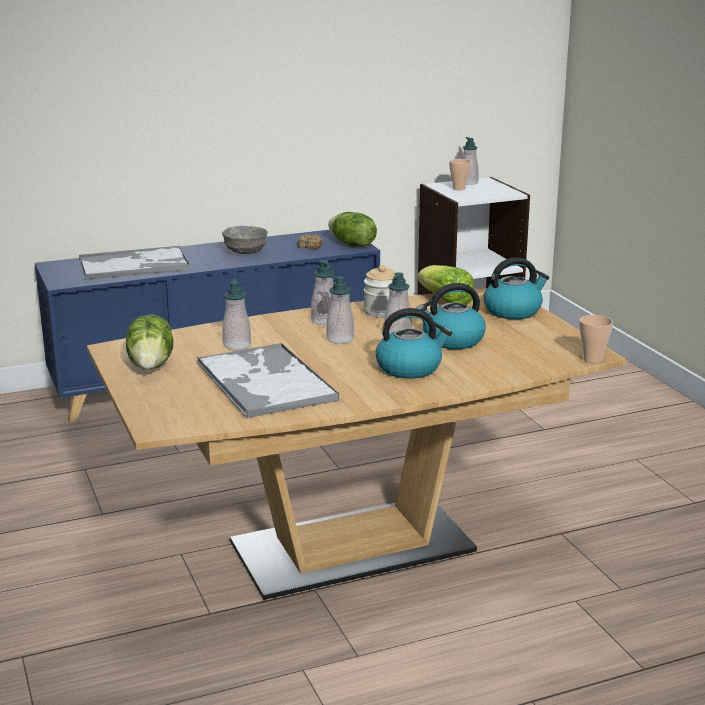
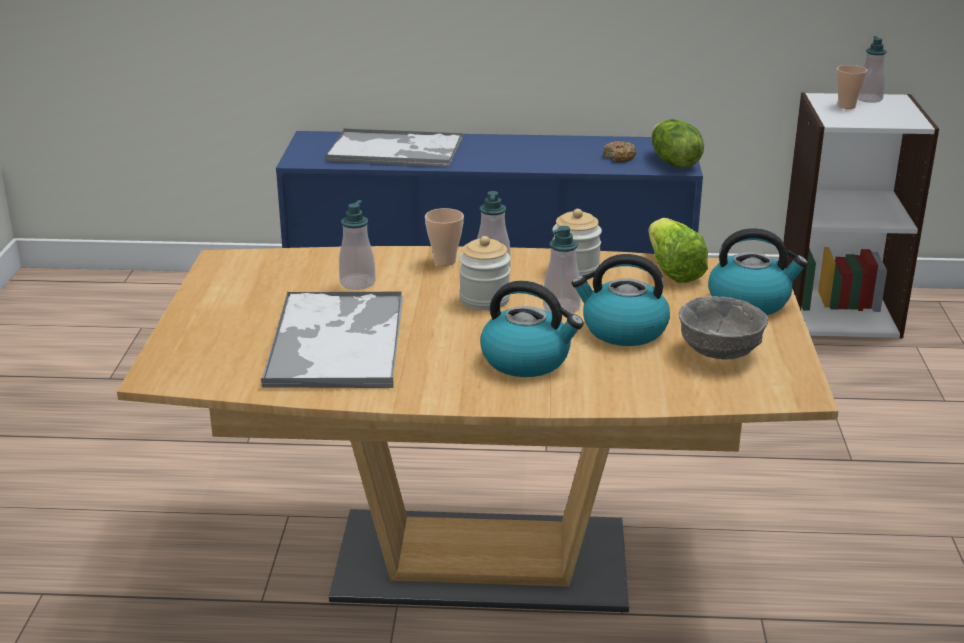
camera: 25 degrees right, 5 degrees up
(152, 365) = (239, 291): lettuce -> none
(245, 252) = (534, 153): grey bowl -> grey bowl (718, 352)
(340, 339) = (484, 299): soap dispenser -> jar
(592, 359) = (787, 401): cup -> cup (445, 261)

